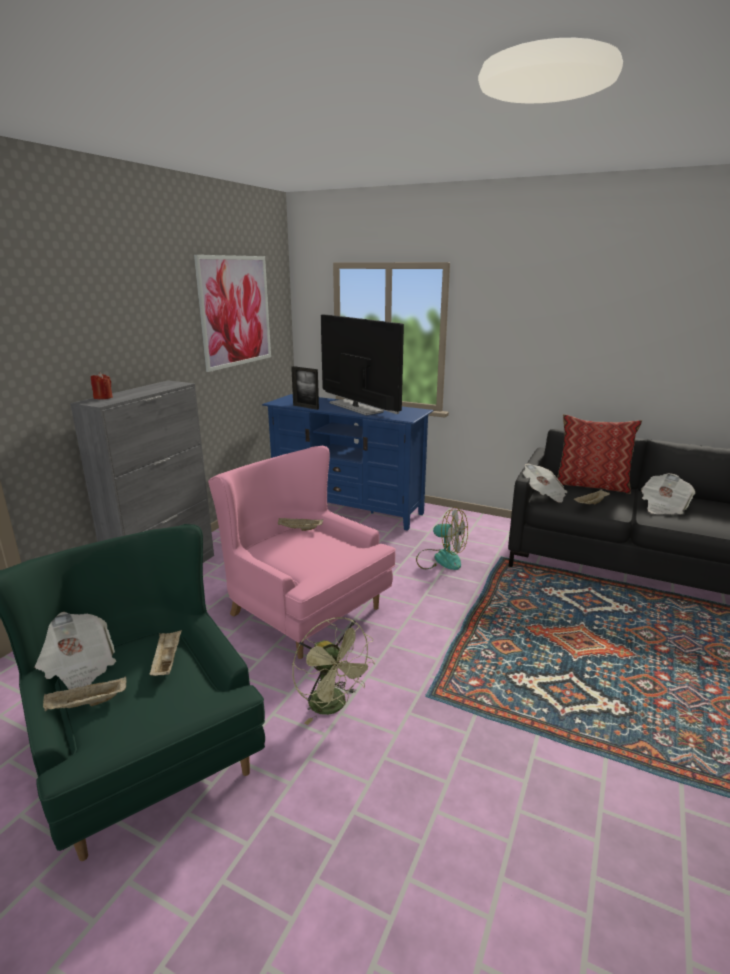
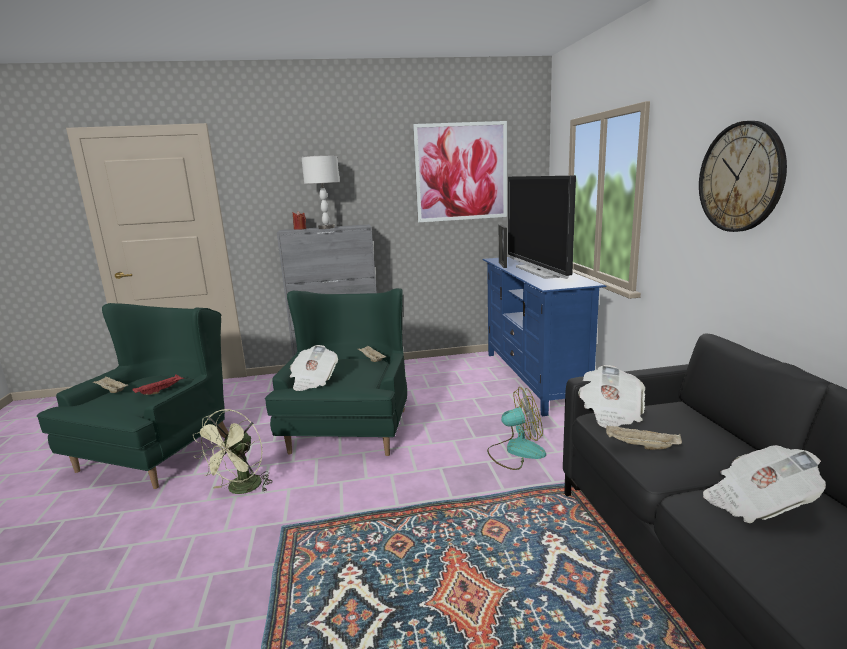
camera: 55 degrees right, 5 degrees down
(78, 667) = (146, 376): newspaper -> newspaper (313, 381)
(140, 392) = (326, 228): none -> grey table lamp
(167, 661) = (160, 391): beige tray -> red tray
(302, 609) = (351, 428): pink armchair -> green armchair
(356, 407) = (539, 271): television -> television turned 150 degrees clockwise
(440, 559) = (516, 451): fan -> fan turned 90 degrees counterclockwise
(551, 326) = (741, 177): none -> wall clock
(591, 485) = (713, 432): pillow -> none

